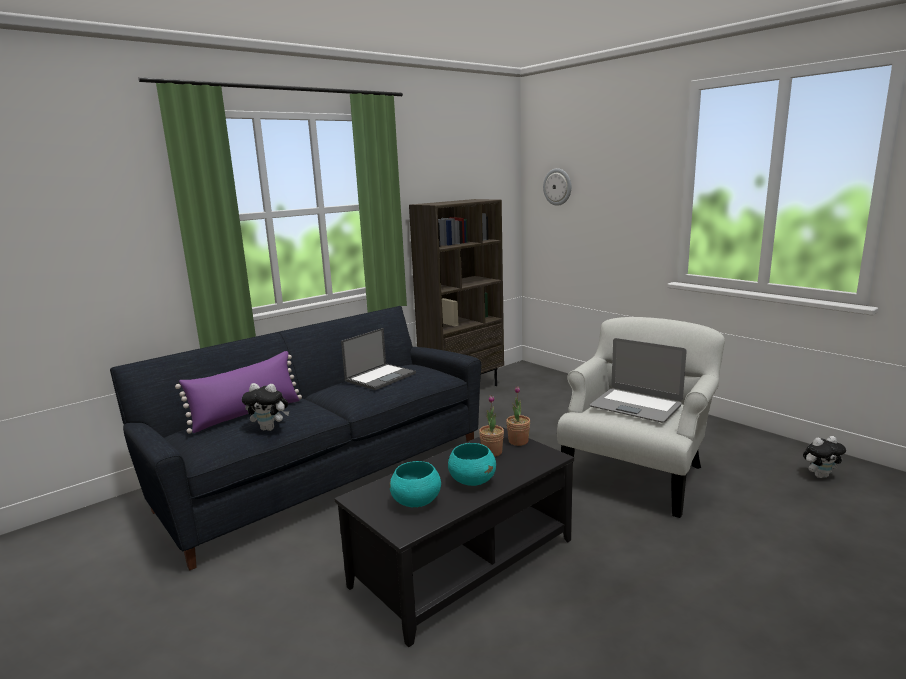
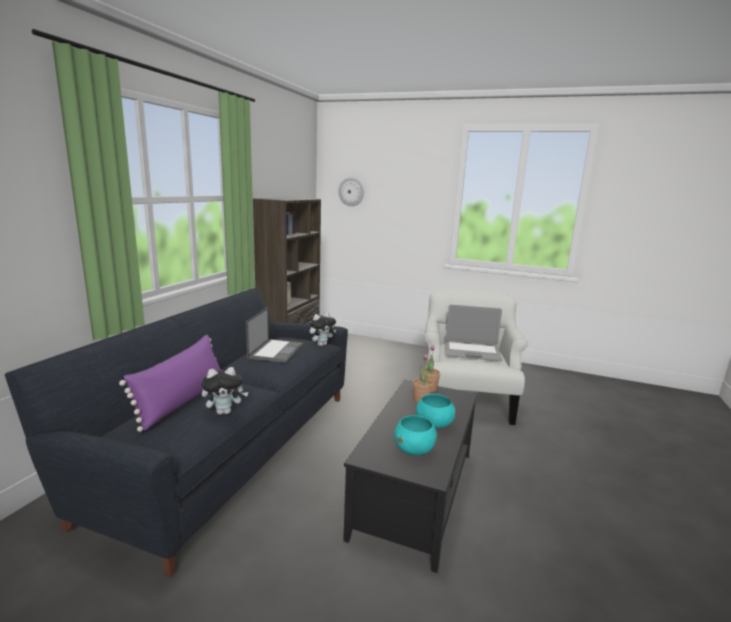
camera: 30 degrees left, 0 degrees up
(820, 475) = (557, 383): plush toy -> plush toy (321, 344)

